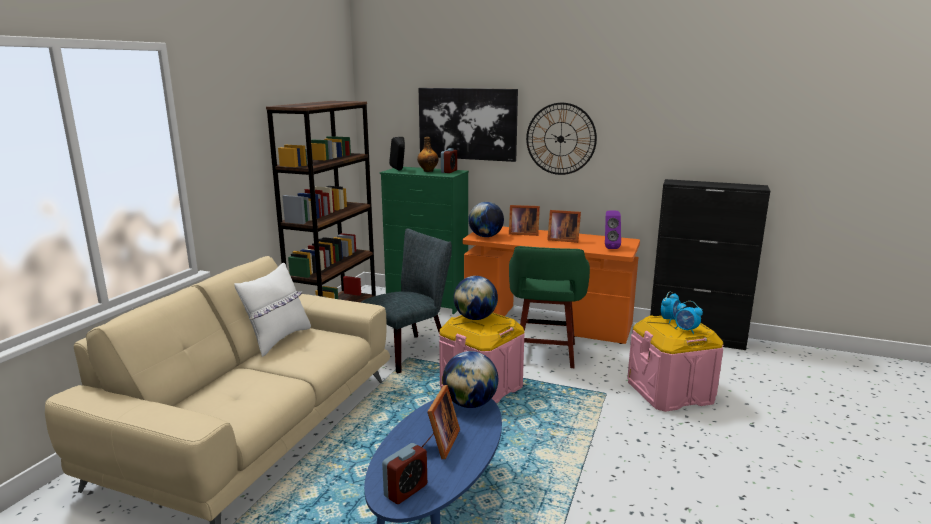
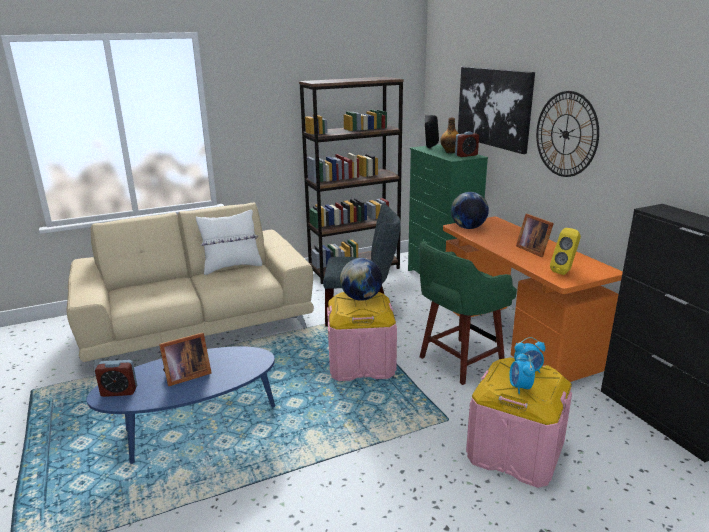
camera: 45 degrees right, 5 degrees up
(470, 403) = (252, 360): globe -> none
(522, 233) = (509, 233): picture frame -> none
(610, 247) = (564, 271): purple speaker -> yellow speaker

